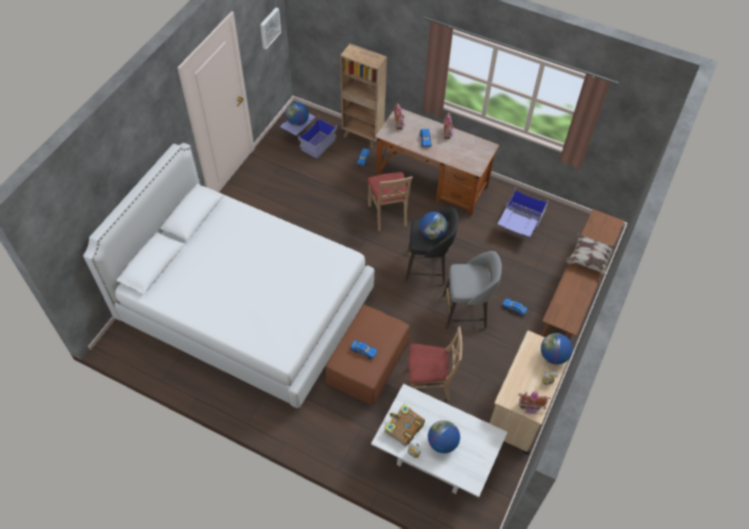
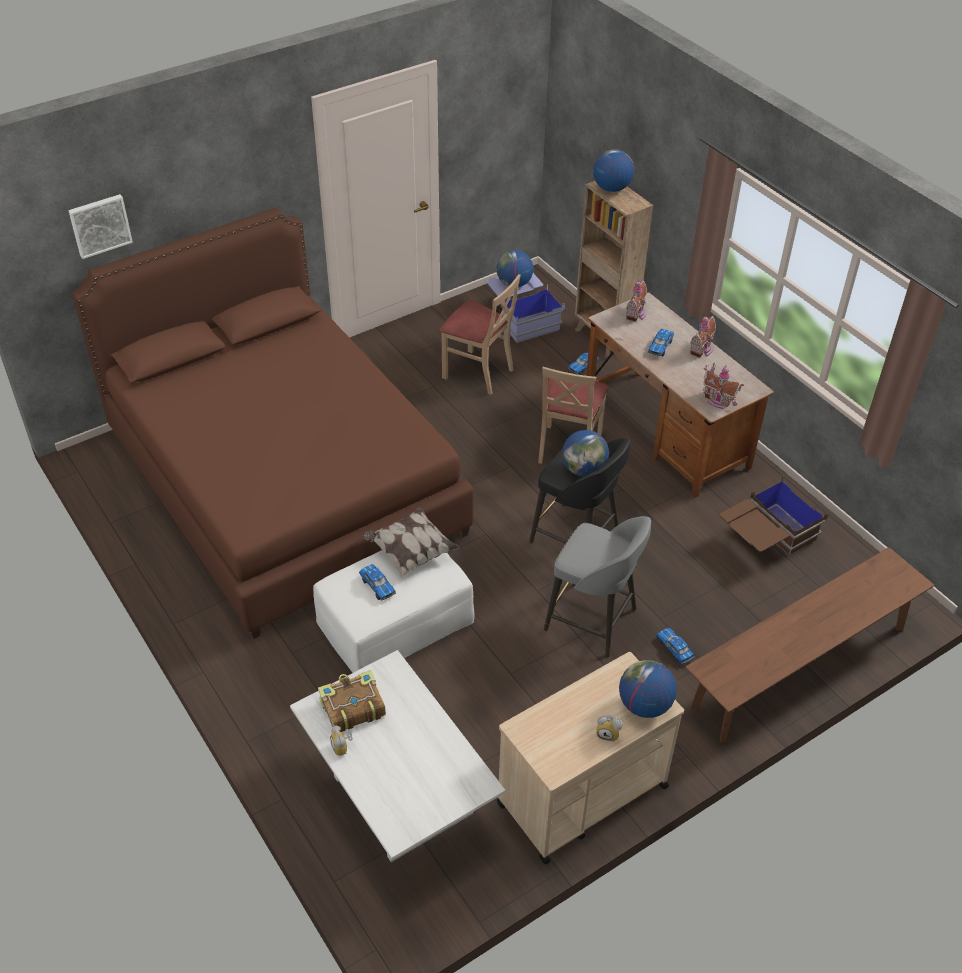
camera: 30 degrees right, 10 degrees down
(246, 307) = (284, 483): white bed -> brown bed
(269, 28) = (506, 121): picture -> picture (100, 225)
(368, 362) = (395, 623): brown ottoman -> white ottoman
(429, 384) = (463, 692): beige chair -> beige chair (478, 372)
(442, 443) = (392, 755): globe -> globe (611, 188)
(519, 225) = (765, 539): blue storage box -> brown storage box
(530, 407) = (550, 758): toy house -> toy house (718, 401)
(588, 259) = (828, 614): pillow -> pillow (410, 552)

